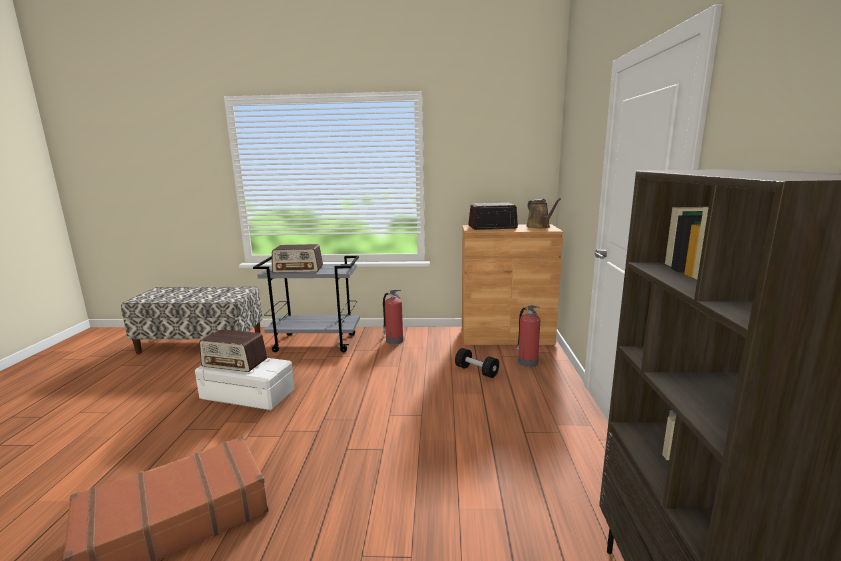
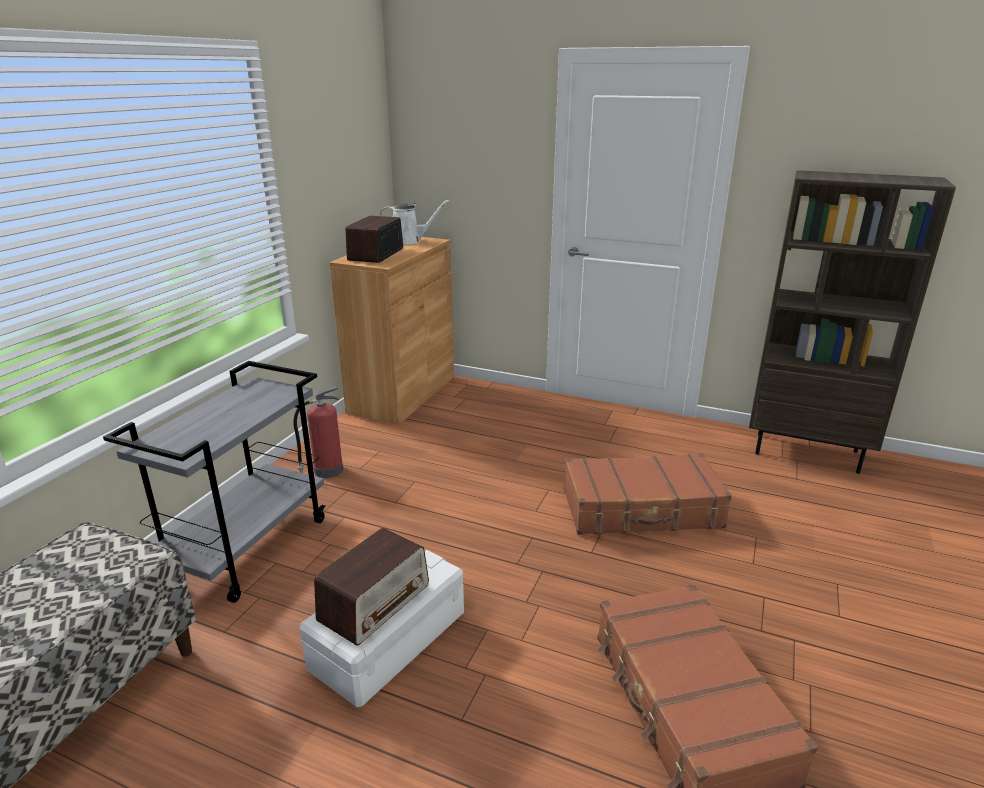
camera: 70 degrees left, 10 degrees up
(298, 269) = (215, 426): radio -> none
(420, 467) = (642, 509): none -> brown suitcase
(476, 371) = (475, 434): black dumbbell -> none
(527, 361) = (478, 402): fire extinguisher -> none
(539, 227) = (409, 240): brown watering can -> white watering can

